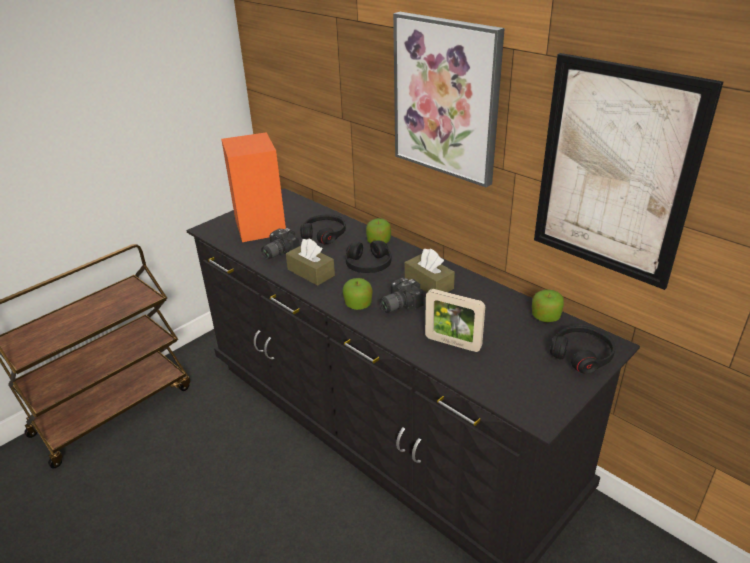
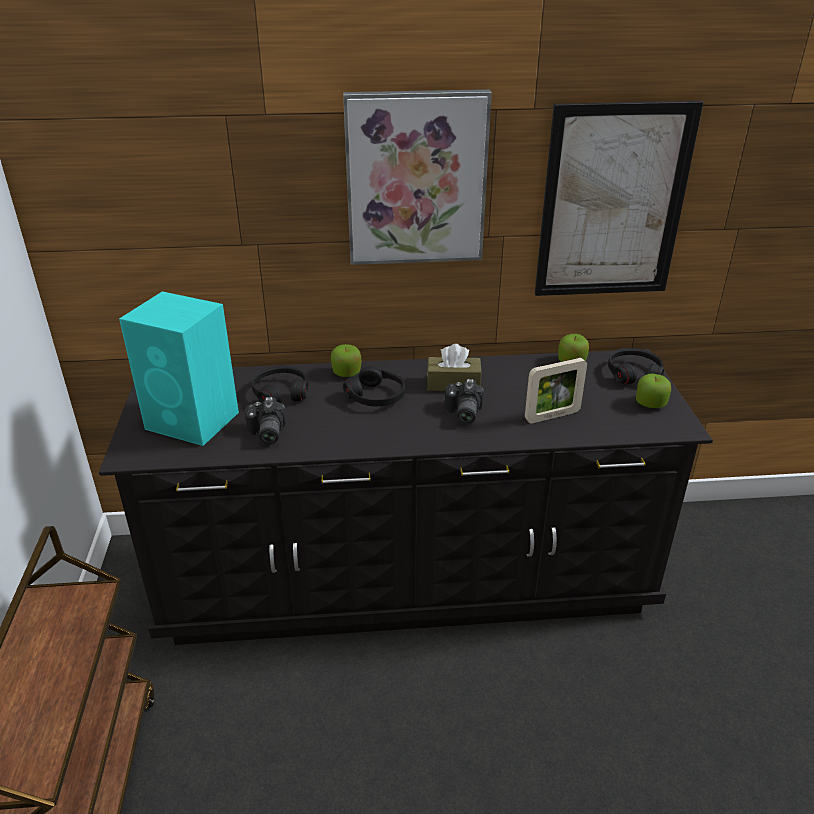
camera: 50 degrees left, 0 degrees up
(260, 227) = (194, 421): orange speaker -> turquoise speaker
(311, 272) = (337, 432): brown tissue box -> none
(358, 304) = (431, 432): apple -> apple (650, 403)

